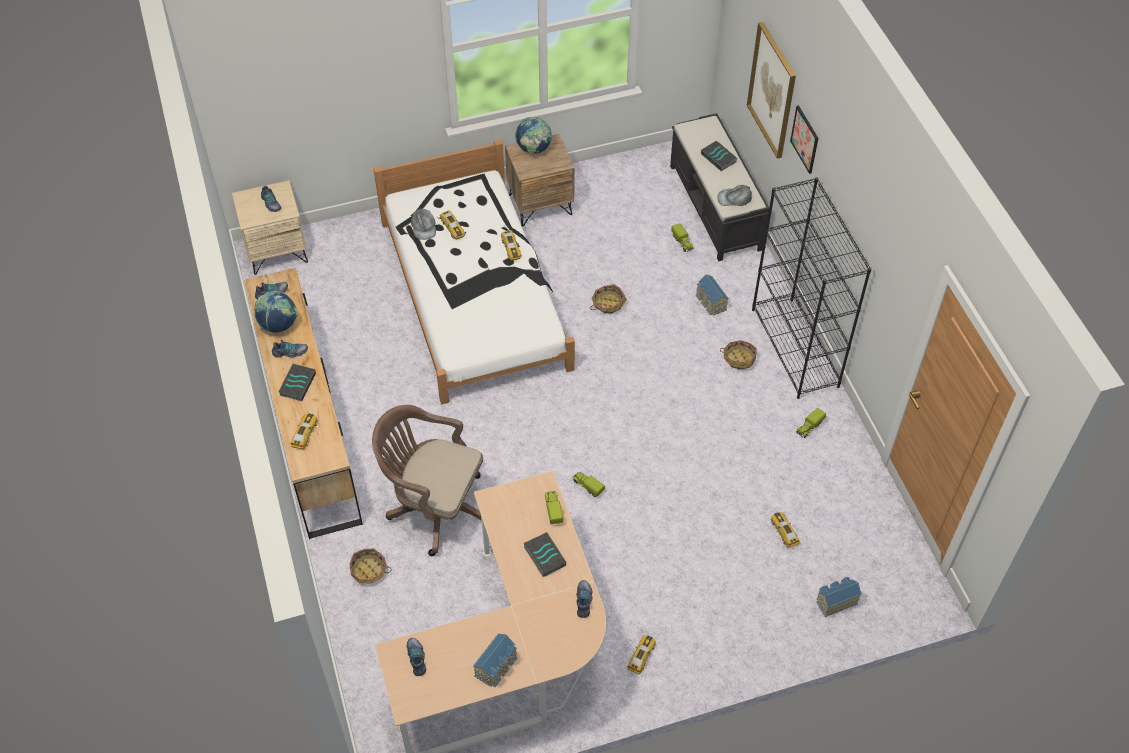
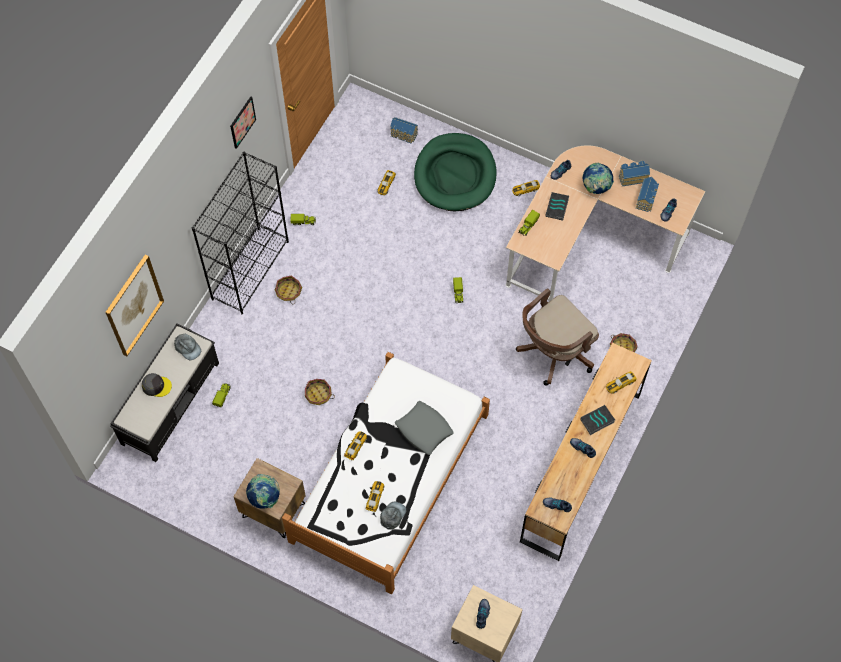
camera: 135 degrees left, 10 degrees up
(279, 325) = (573, 475): globe -> globe (595, 187)
(435, 507) = (553, 353): brown office chair -> brown office chair turned 75 degrees clockwise
(468, 304) = (424, 429): none -> grey pillow
(710, 302) = (259, 340): toy house -> toy house (647, 199)
(719, 158) = (156, 386): book -> grey cap
(731, 604) = (455, 175): none -> green dog bed
(805, 139) = (169, 249): picture -> picture (242, 122)

